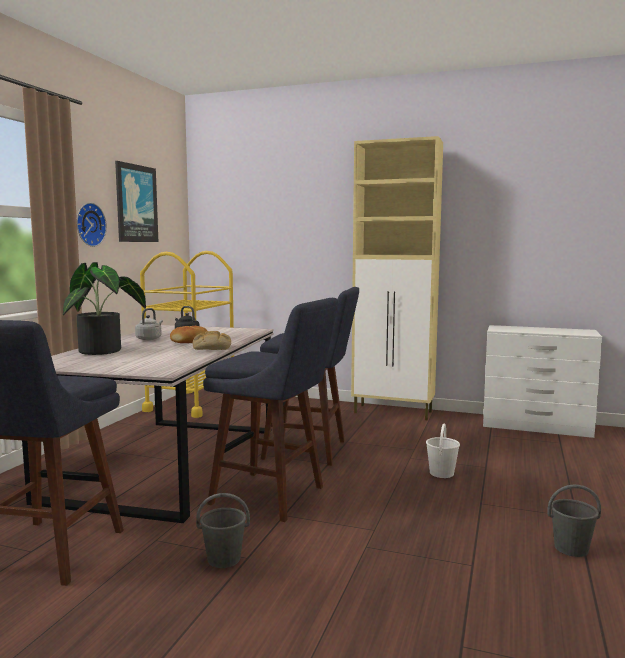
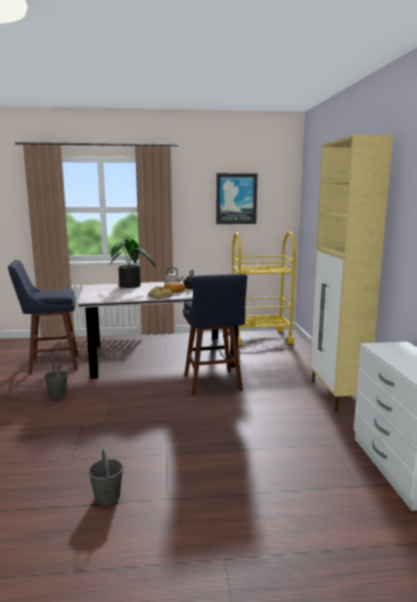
camera: 65 degrees right, 5 degrees up
(88, 224) = (190, 214): wall clock -> none
(274, 497) = (132, 390): blue stool -> none
(441, 473) = (211, 433): white bucket -> none

